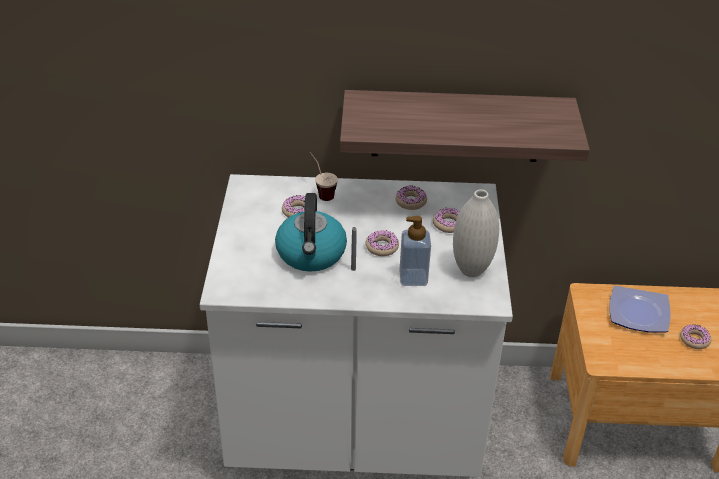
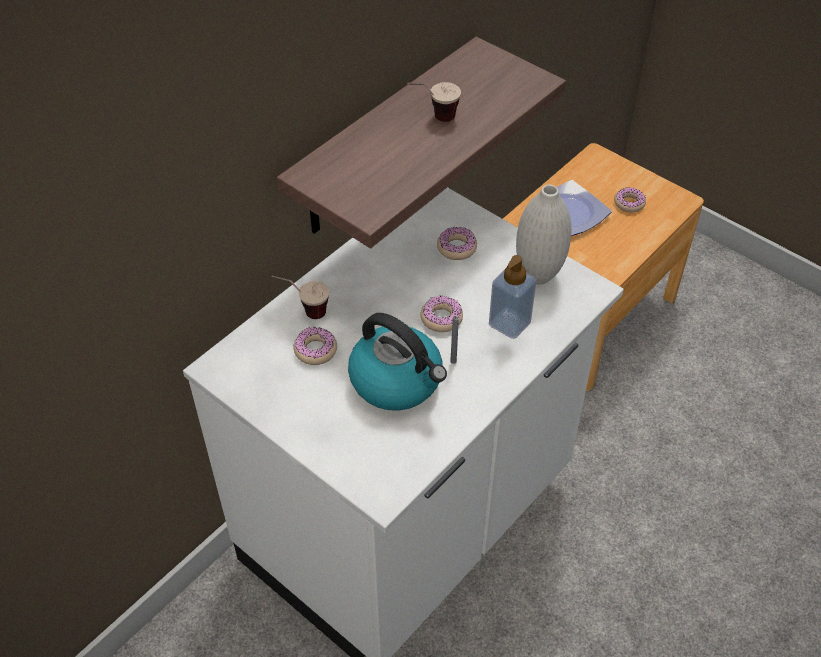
camera: 50 degrees left, 10 degrees up
(411, 202) = (394, 253): donut -> none
(471, 116) = (433, 119): none -> cup

